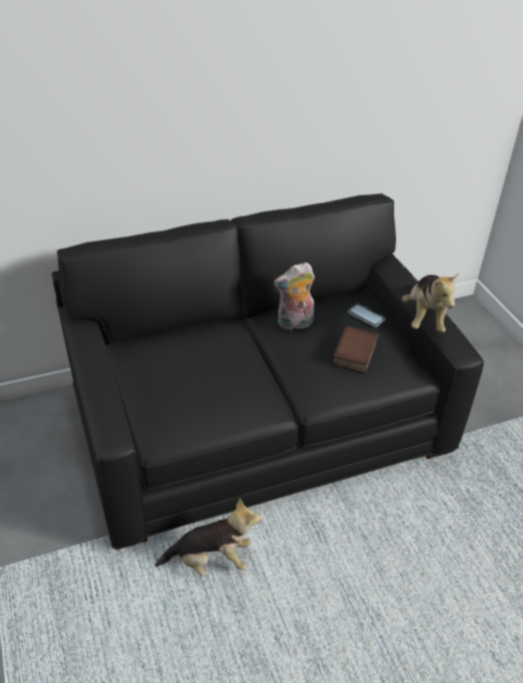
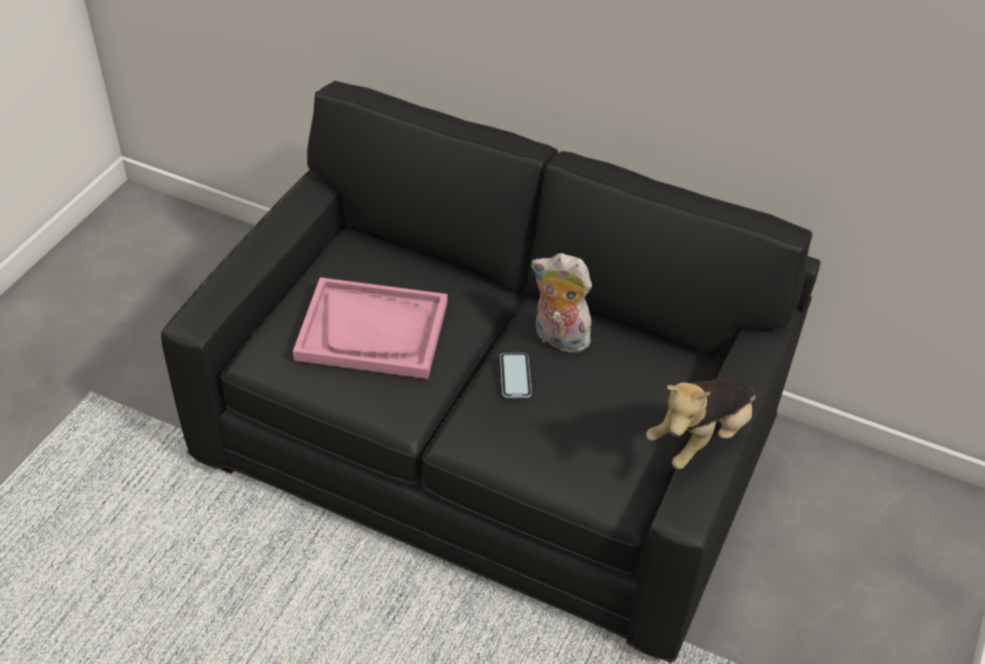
camera: 45 degrees right, 5 degrees up
(204, 380) = (373, 331): none -> pink tray
(211, 560) = (262, 543): plush toy -> none
(356, 354) = (576, 424): book -> none
(365, 316) = (657, 389): phone -> phone (515, 377)

